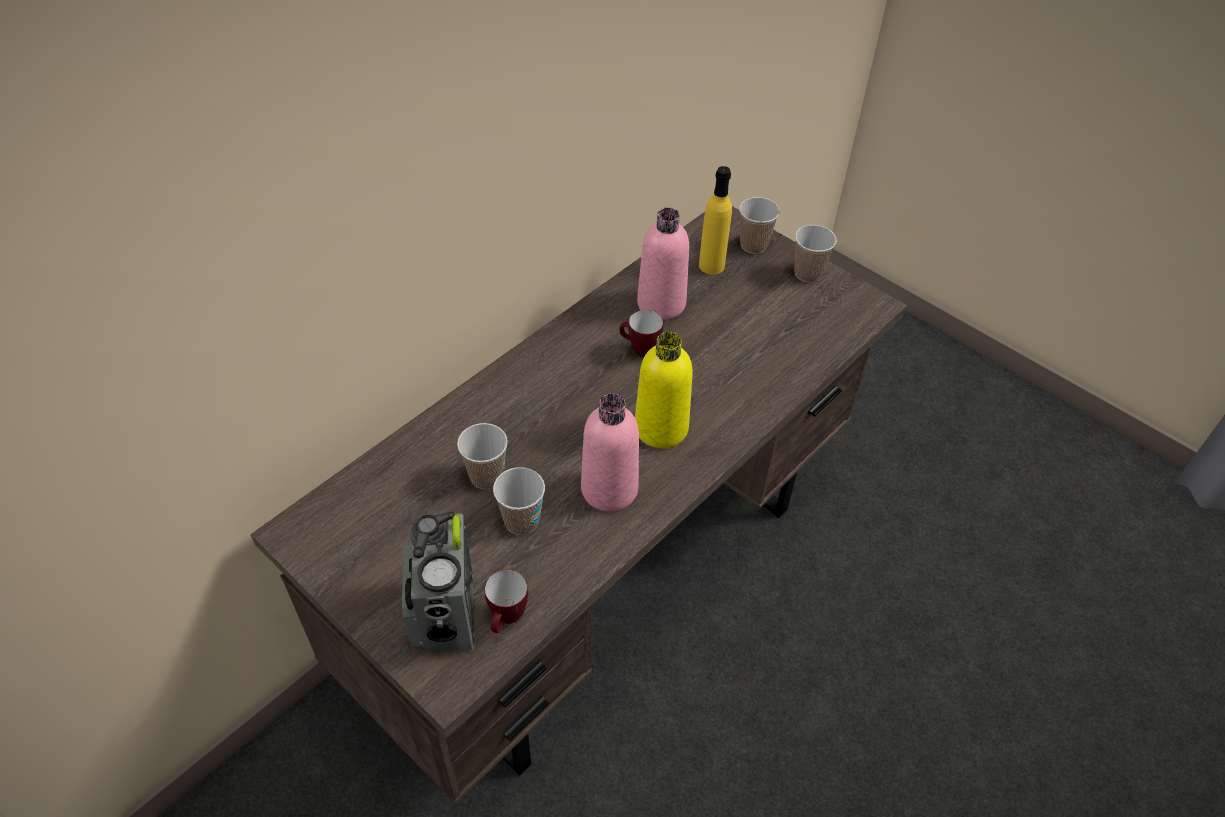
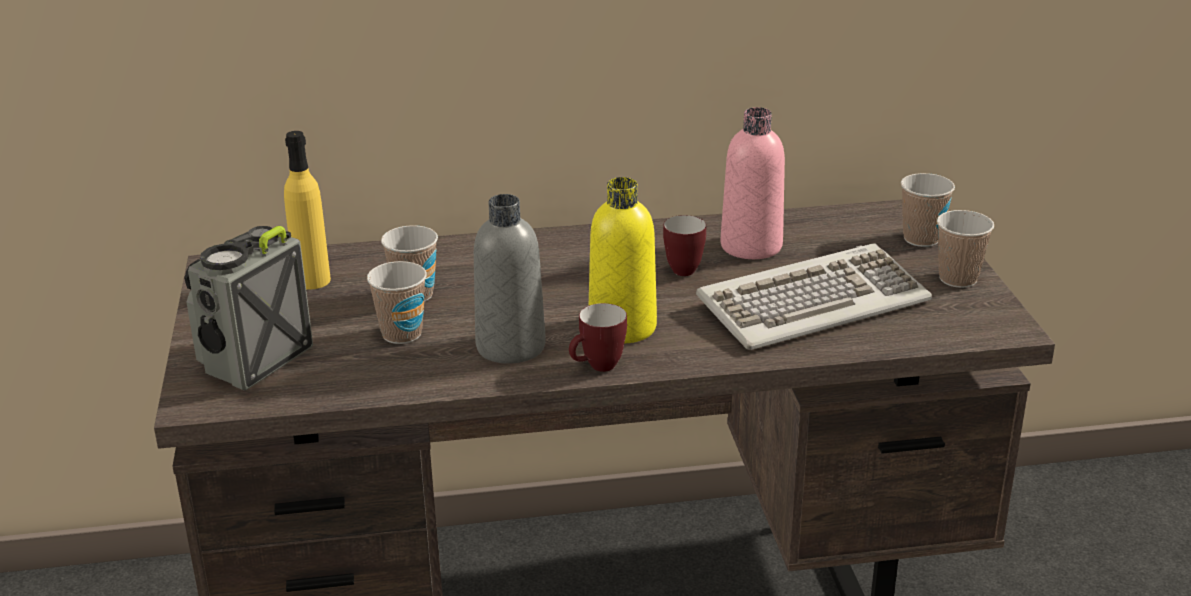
camera: 40 degrees right, 20 degrees down
(507, 620) = (298, 387): mug -> mug (597, 368)
(609, 489) = (510, 346): pink bottle -> grey bottle
(711, 265) = (848, 238): yellow bottle -> yellow bottle (312, 280)
(750, 340) = (812, 303): none -> keyboard

